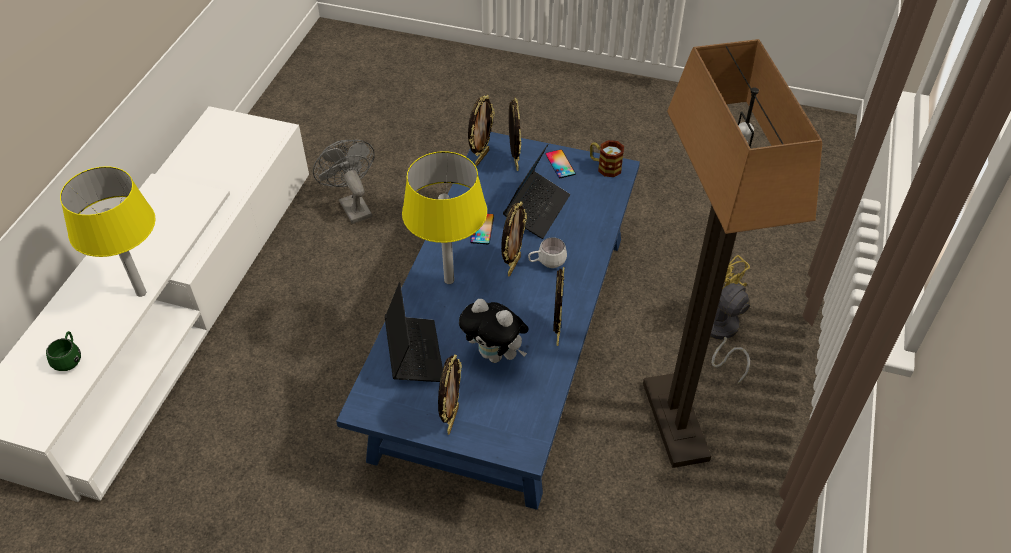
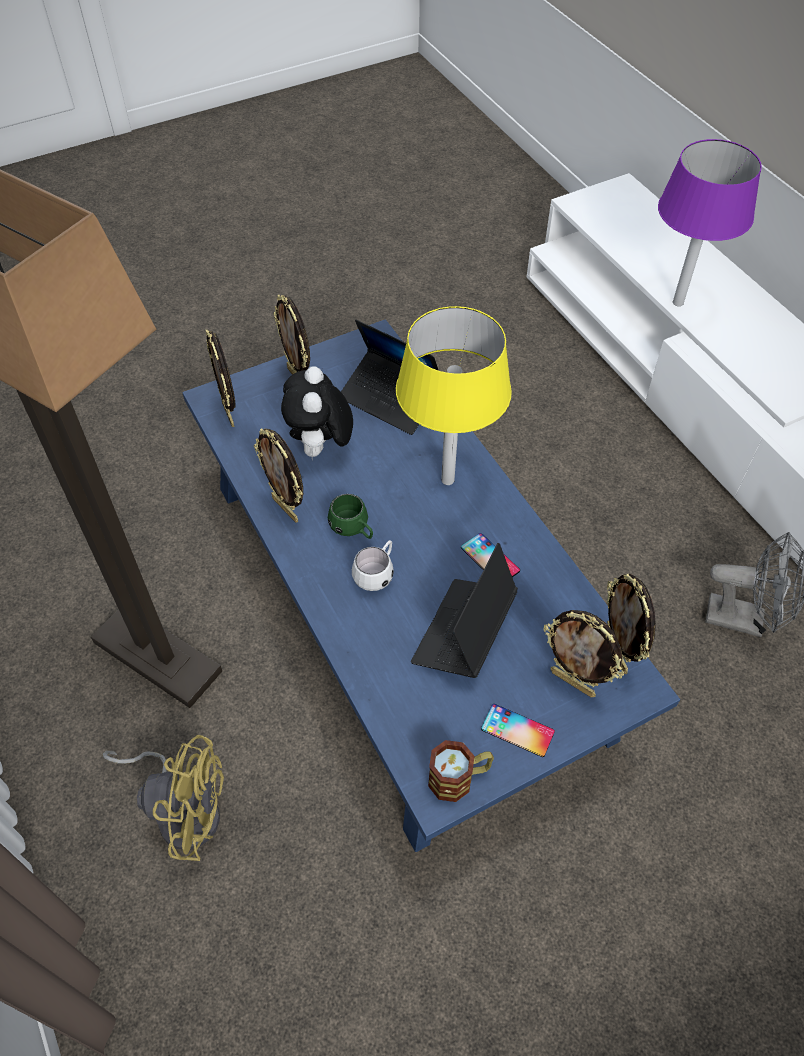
camera: 135 degrees right, 5 degrees up
(69, 359) = (636, 239): green mug -> green mug (353, 530)
(141, 293) = (677, 302): yellow table lamp -> purple table lamp
(495, 355) = (320, 448): plush toy -> plush toy turned 75 degrees counterclockwise
(513, 265) = (407, 543): picture frame -> picture frame (229, 414)
(536, 209) = (464, 633): laptop -> laptop turned 45 degrees clockwise

